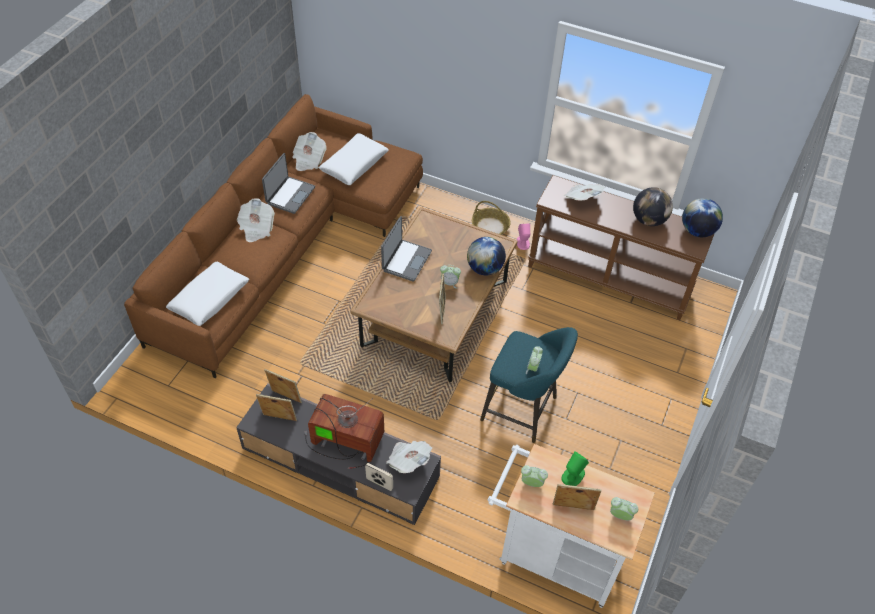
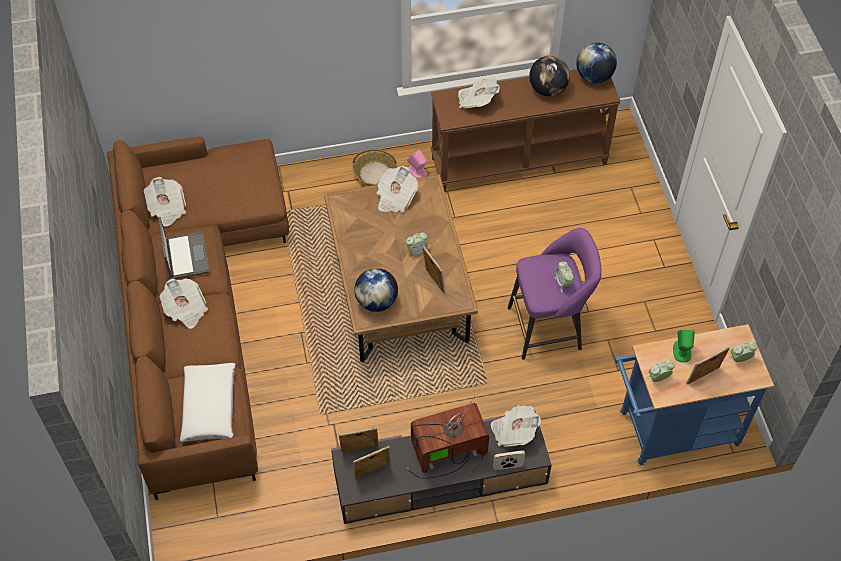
camera: 35 degrees left, 5 degrees up
(354, 164) = (217, 187): white pillow -> none
(406, 260) = (359, 254): laptop -> none
(469, 238) = (395, 197): none -> newspaper
(485, 268) = (435, 218): globe -> globe (376, 301)
(523, 411) = (549, 327): turquoise stool -> purple stool
(553, 555) = (671, 431): white cart -> blue cart

